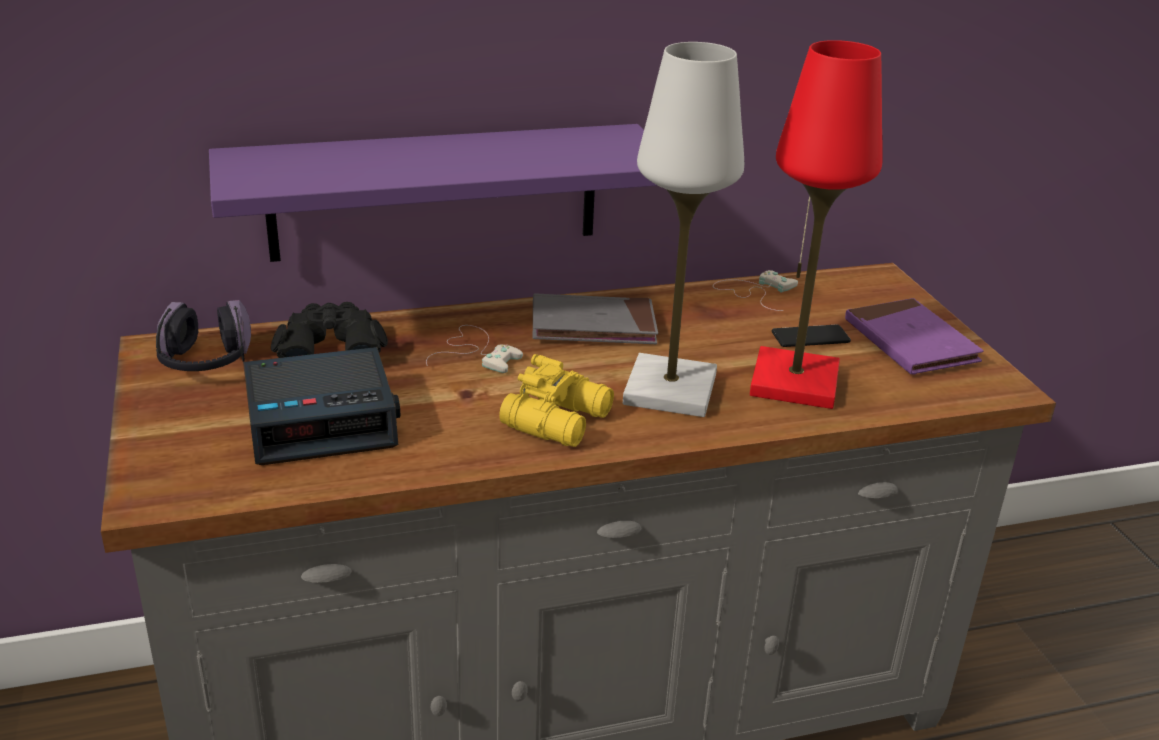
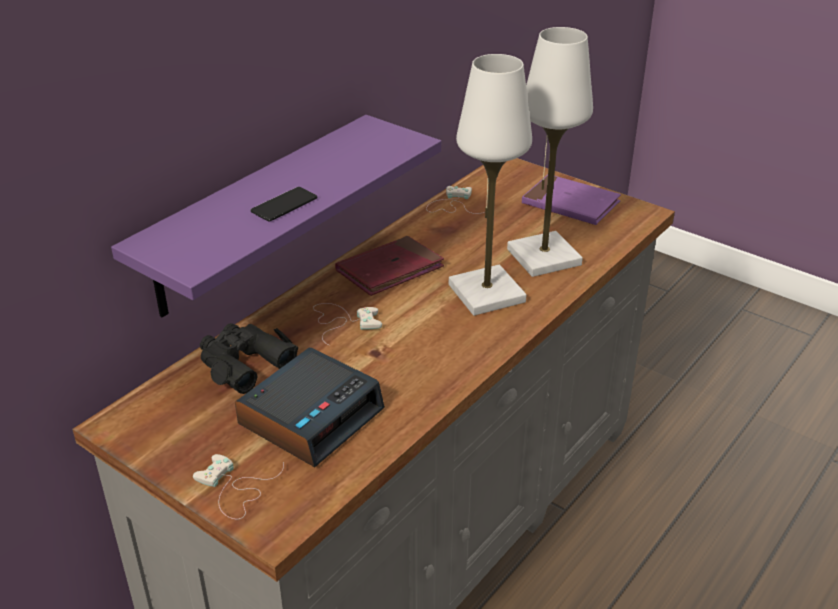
camera: 35 degrees left, 5 degrees up
(167, 447) = (235, 489): none -> white game controller
(205, 362) = (170, 416): headphones -> none
(560, 420) = (452, 343): yellow binoculars -> none
(593, 326) = (390, 270): grey book -> red book
(794, 382) = (543, 257): red table lamp -> white table lamp
(810, 337) = (517, 223): phone -> phone (284, 205)

